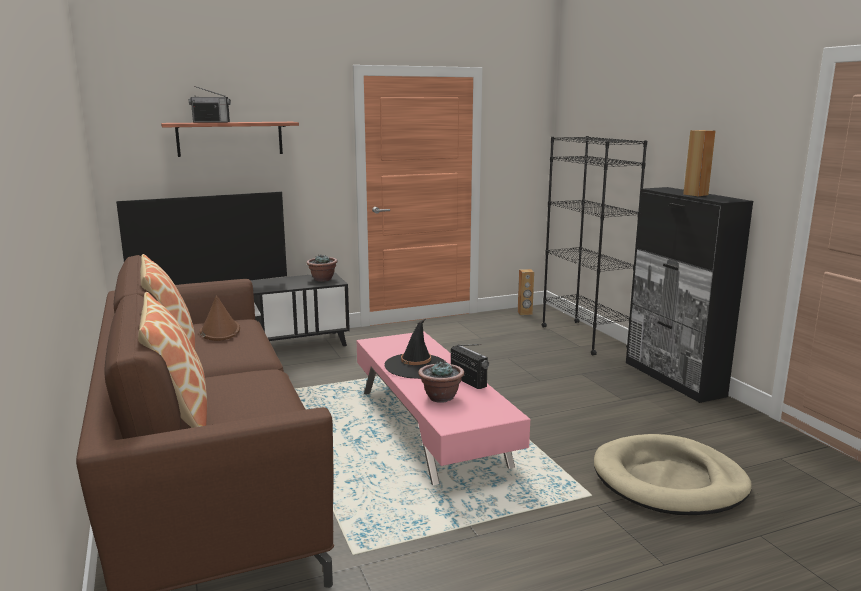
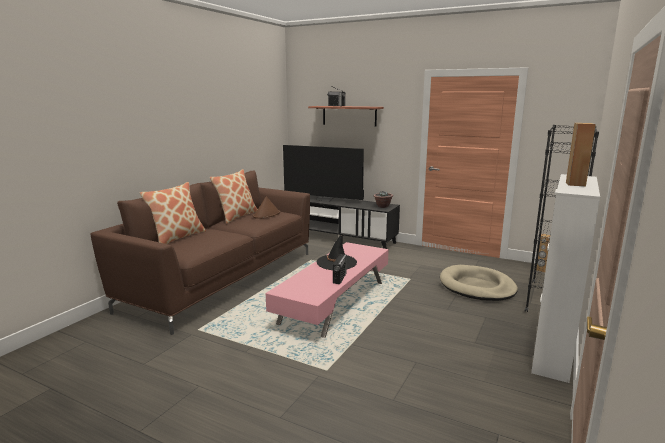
camera: 50 degrees right, 0 degrees up
(440, 397) = (308, 279): potted plant -> none
(669, 480) = (384, 392): beige dog bed -> beige dog bed (477, 286)
(674, 379) = (552, 351): black cabinet -> white cabinet

